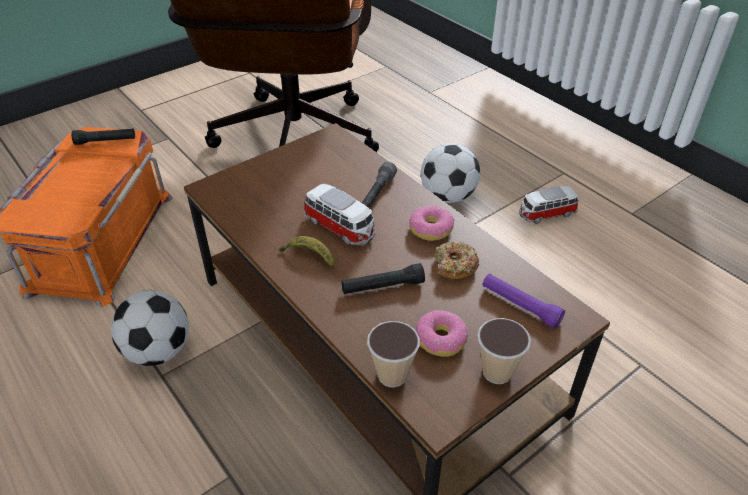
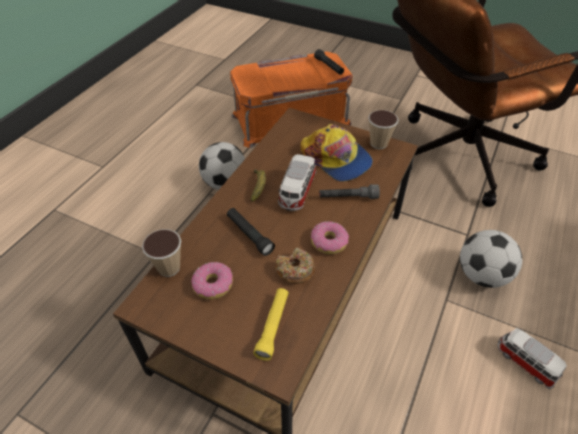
camera: 65 degrees right, 5 degrees up
(311, 181) = (336, 159): none -> cap
(497, 372) = (195, 329): cup -> cup (378, 144)
(520, 306) = (273, 326): purple flashlight -> yellow flashlight

